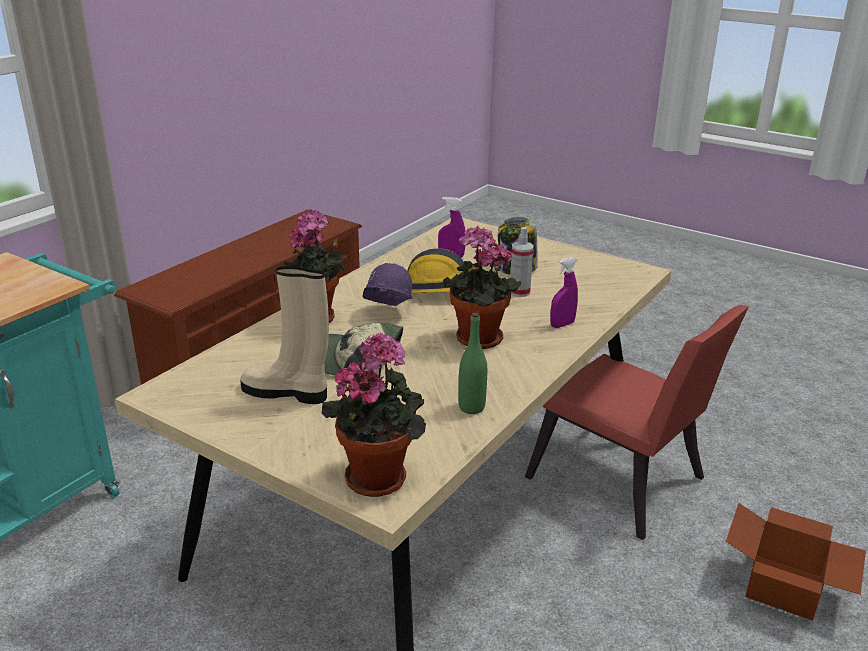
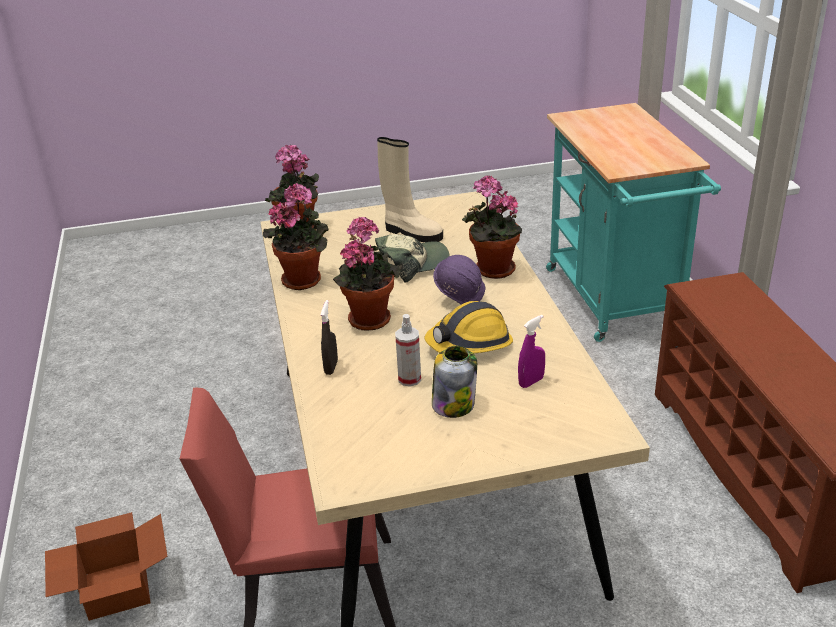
camera: 135 degrees right, 5 degrees up
(287, 392) = (411, 233): beige boot -> beige boot turned 60 degrees clockwise
(471, 407) = (304, 279): green bottle -> potted plant
(562, 325) = (331, 367): purple spray bottle -> black spray bottle

